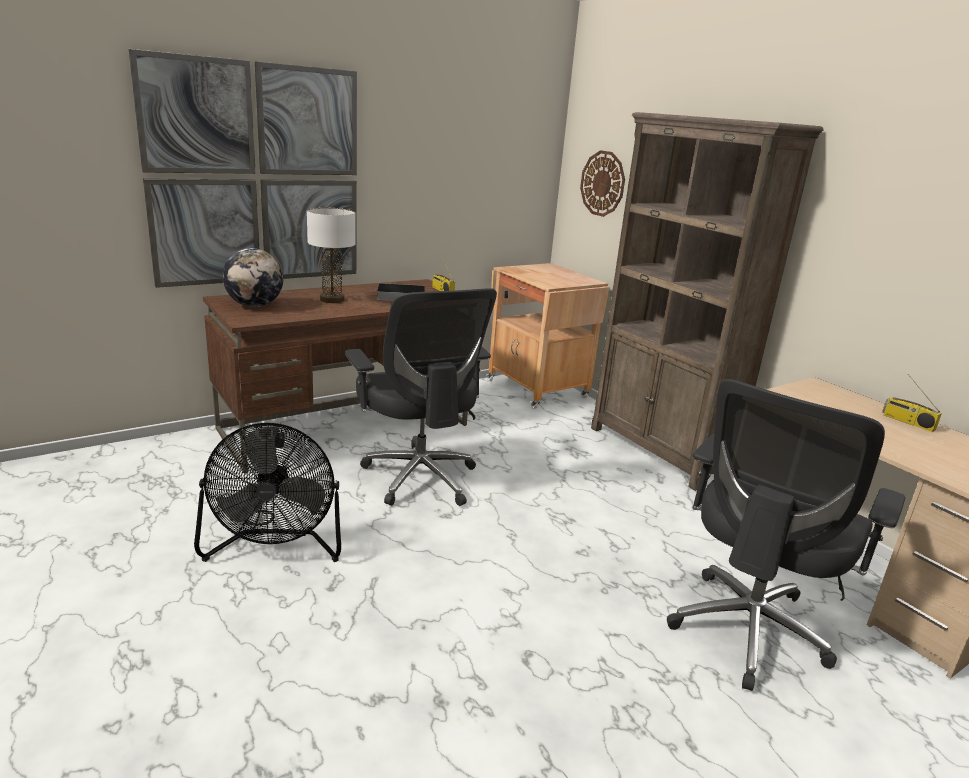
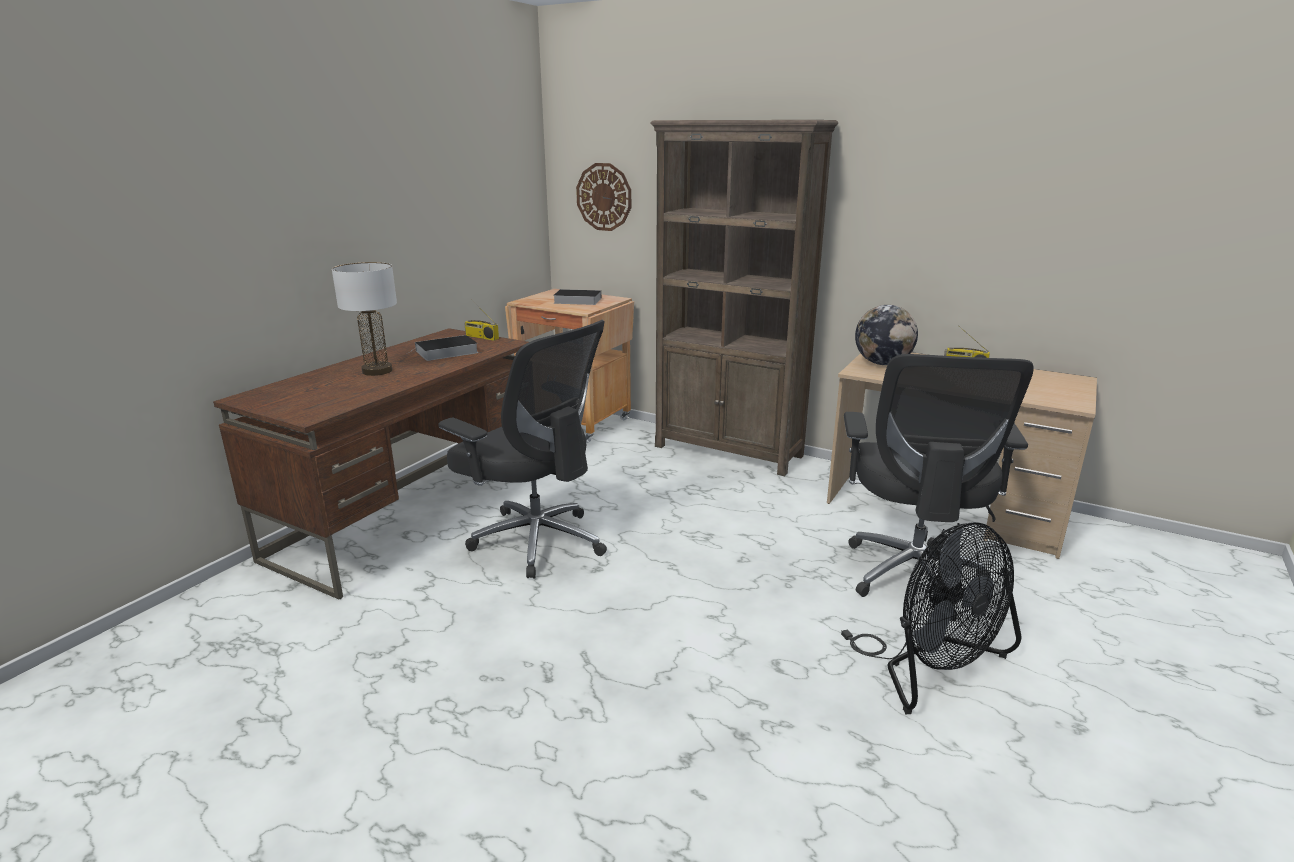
camera: 25 degrees left, 0 degrees up
(255, 305) = (296, 397): globe -> globe (882, 363)
(257, 176) = (250, 238): picture -> none
(271, 544) = (444, 661): black fan -> black fan (928, 667)
(554, 276) = (576, 300): none -> book

